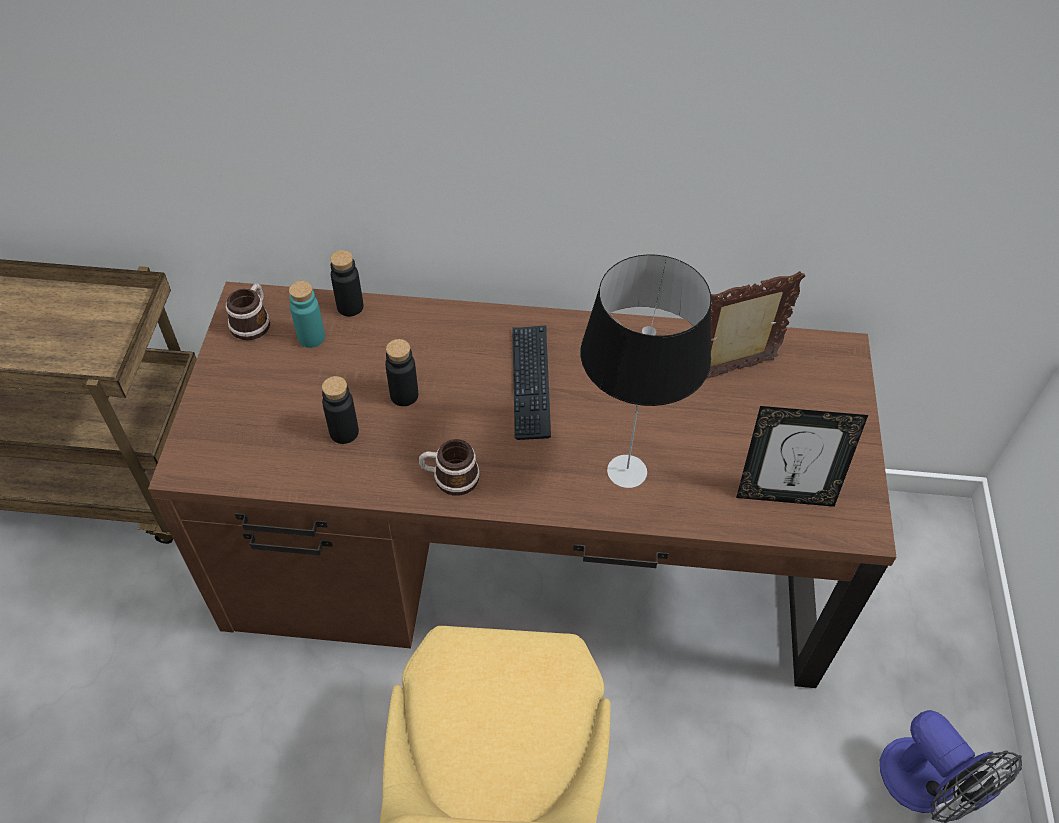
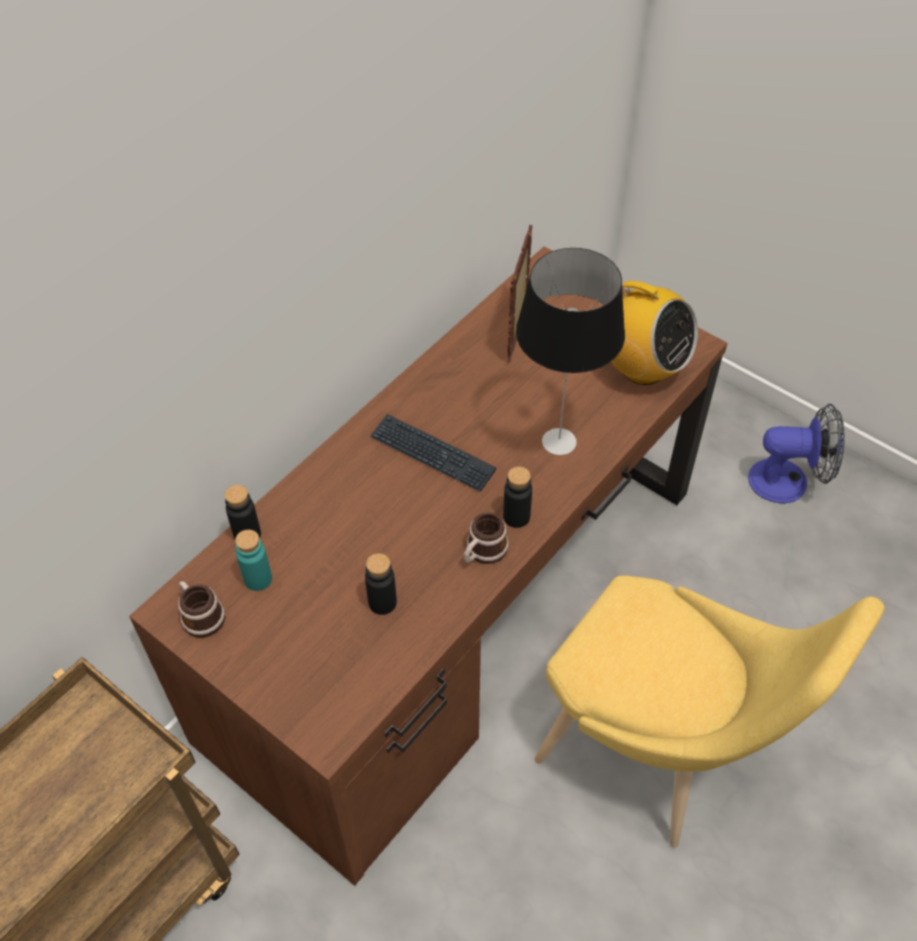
camera: 55 degrees left, 0 degrees up
(404, 395) = (377, 542): black bottle -> black bottle (516, 516)
(784, 495) = (642, 368): picture frame -> radio

